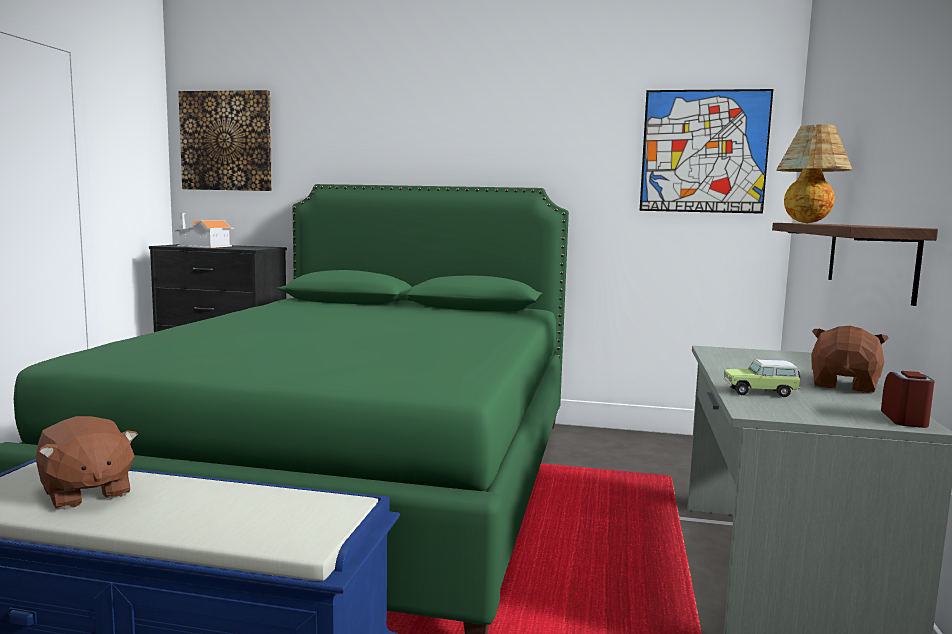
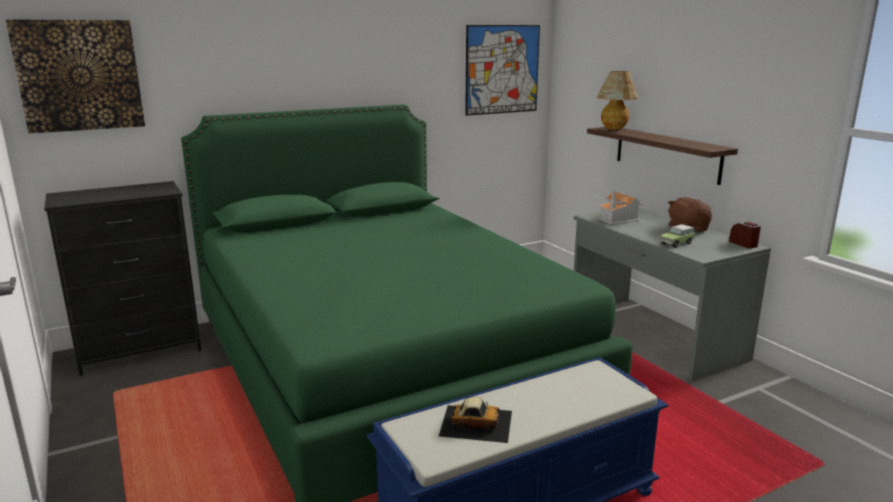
camera: 40 degrees left, 10 degrees up
(85, 493) = (476, 423): brown plush toy -> toy car
(204, 246) = (103, 196): toy house -> toy house (618, 219)

